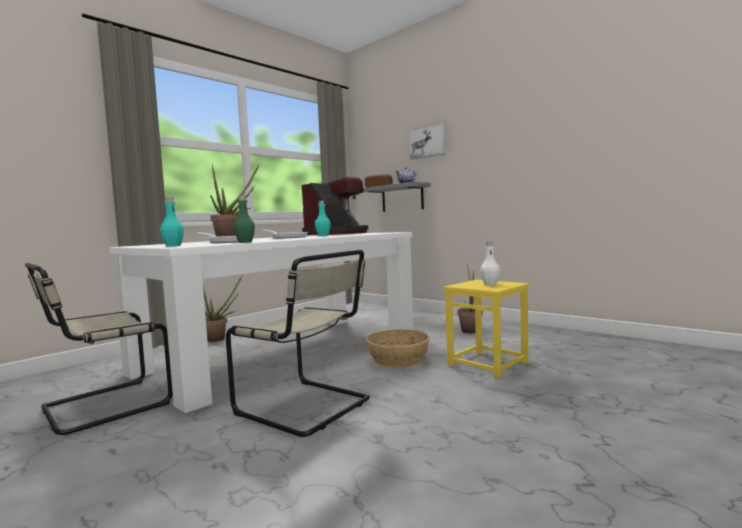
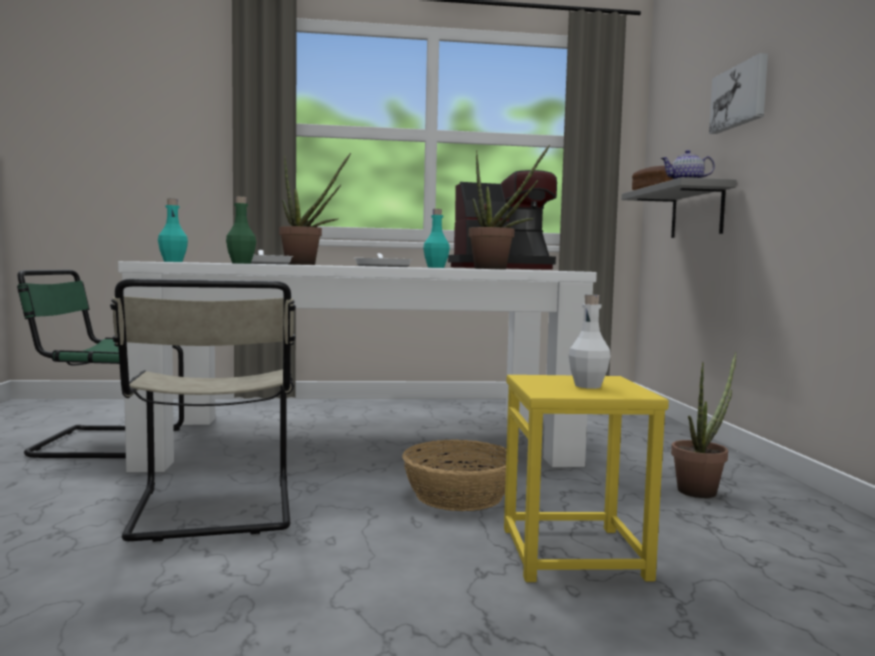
camera: 40 degrees right, 0 degrees up
(101, 407) = (103, 443): beige chair -> green chair
(220, 339) = (346, 406): potted plant -> potted plant (497, 269)

